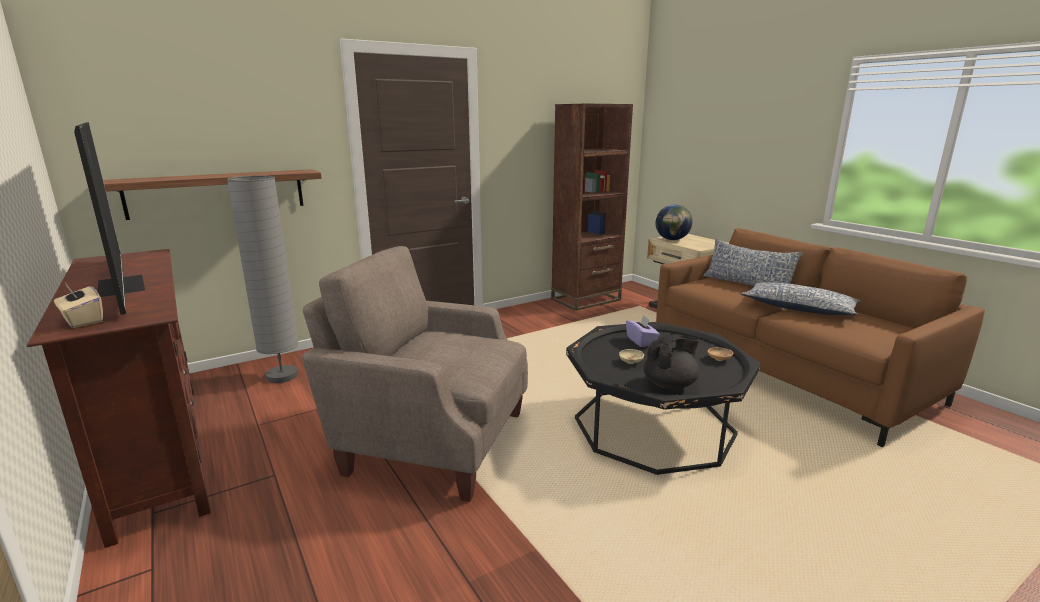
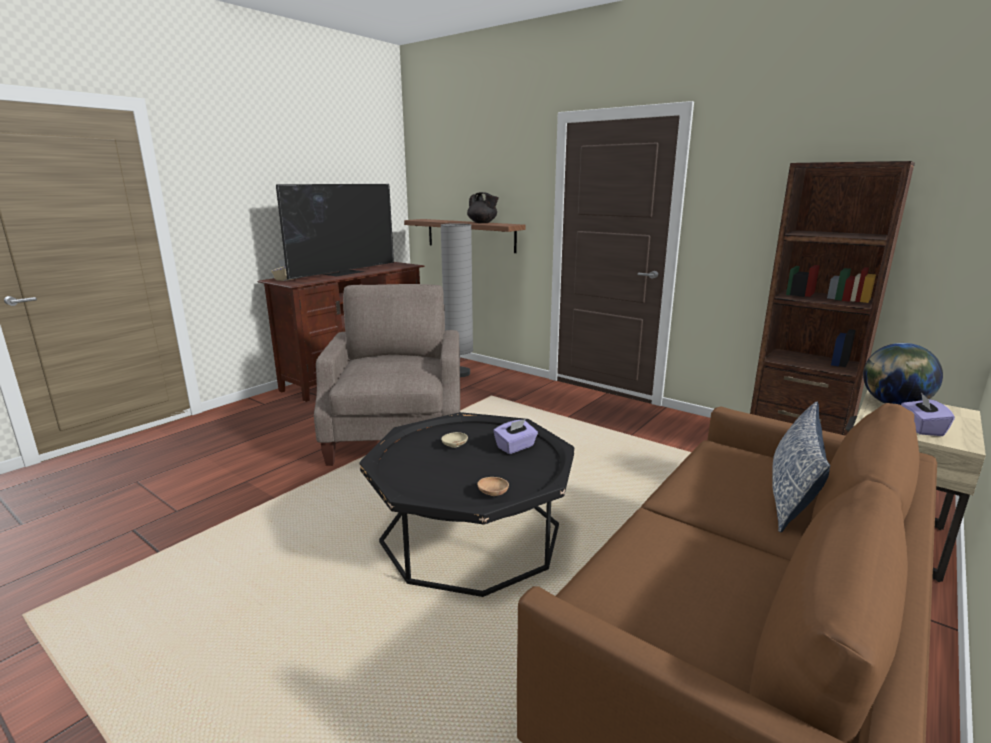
camera: 70 degrees right, 0 degrees up
(670, 385) = (408, 468): black teapot -> black teapot (482, 223)
(704, 243) = (921, 428): none -> purple tissue box
(798, 308) = (704, 536): pillow -> none

